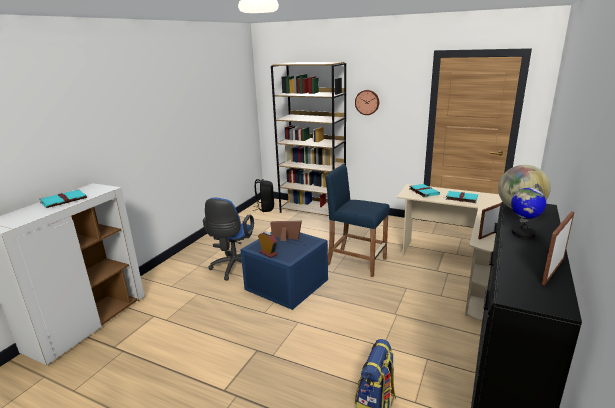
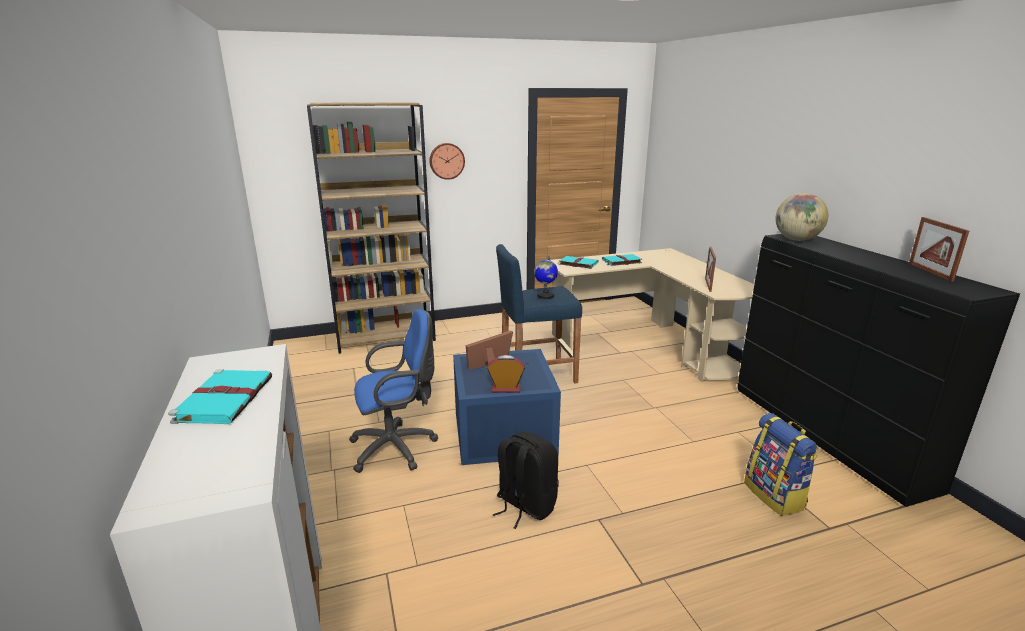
camera: 45 degrees left, 0 degrees up
(234, 268) = (398, 447): blue office chair -> blue office chair turned 75 degrees counterclockwise
(265, 208) = (305, 355): black backpack -> black backpack (525, 506)
(523, 233) = (848, 255): globe -> globe (545, 296)

